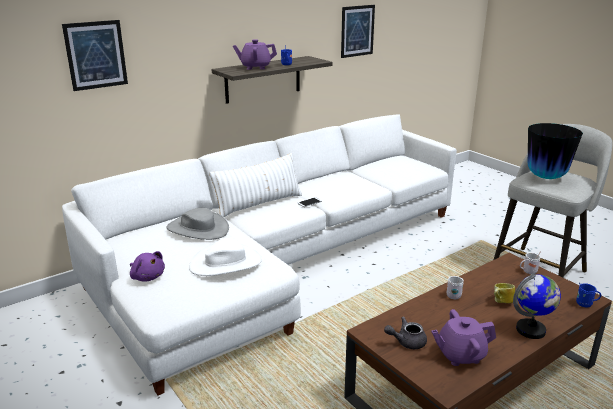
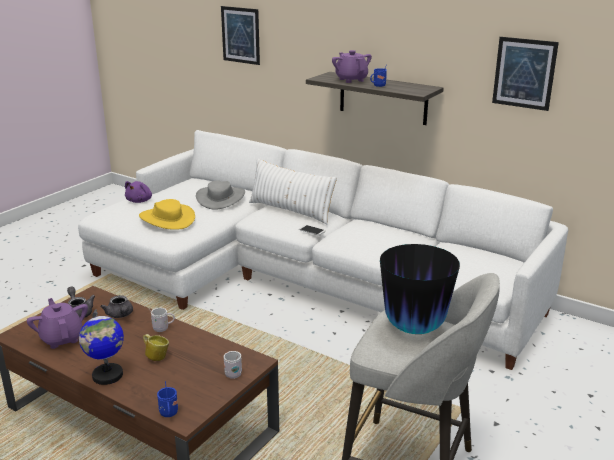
camera: 70 degrees right, 0 degrees up
(226, 263) = (167, 219): white hat -> yellow hat
(421, 316) = (120, 315): none -> grey teapot

